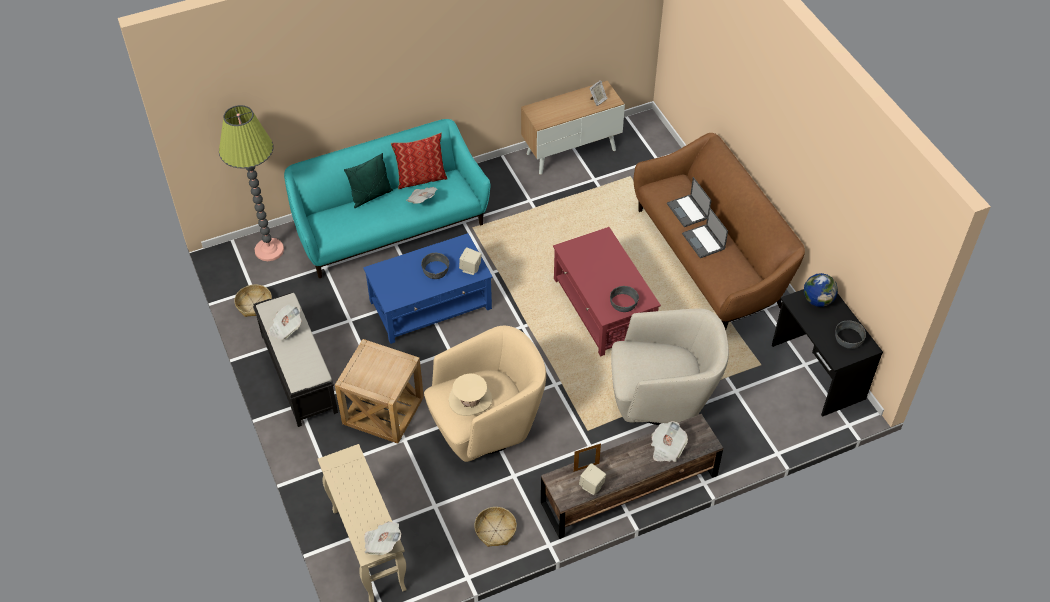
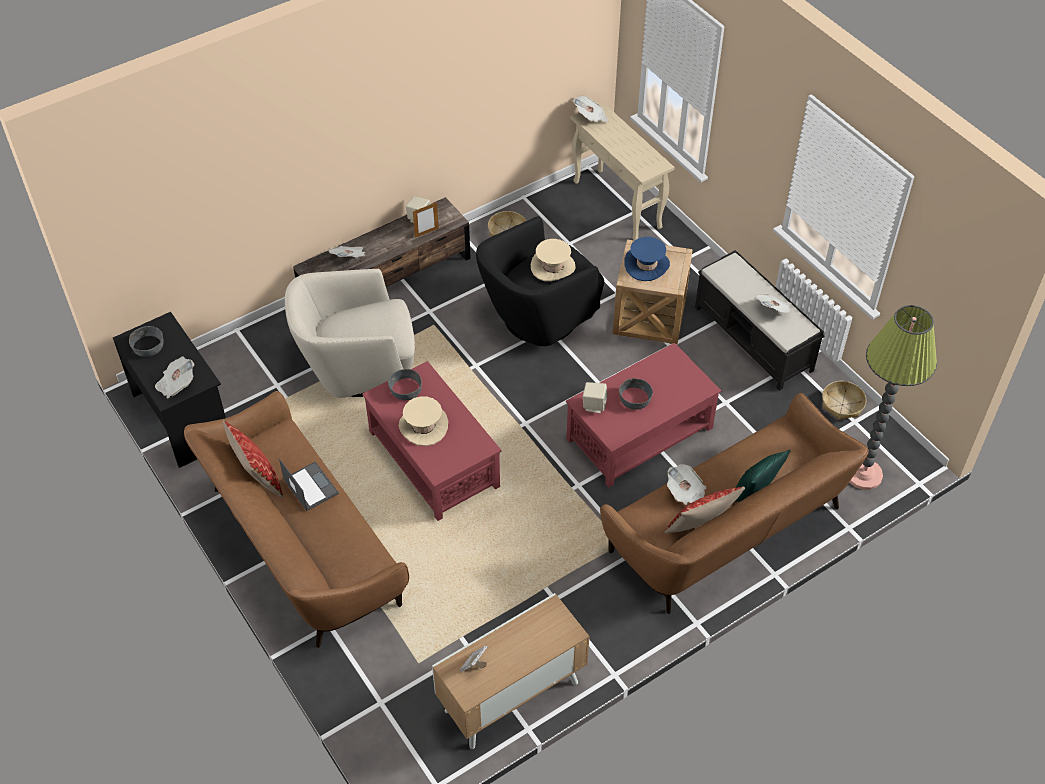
camera: 170 degrees right, 0 degrees up
(384, 373) = (646, 265): none -> blue hat
(390, 226) = (728, 530): turquoise sofa -> brown sofa
(431, 304) = (638, 434): blue coffee table -> red coffee table
(487, 424) = (538, 317): beige armchair -> black armchair
(612, 270) = (423, 426): none -> beige hat
(688, 211) = (331, 528): laptop -> none
(744, 254) = (258, 478): none -> pillow
(817, 300) = (176, 384): globe -> newspaper

